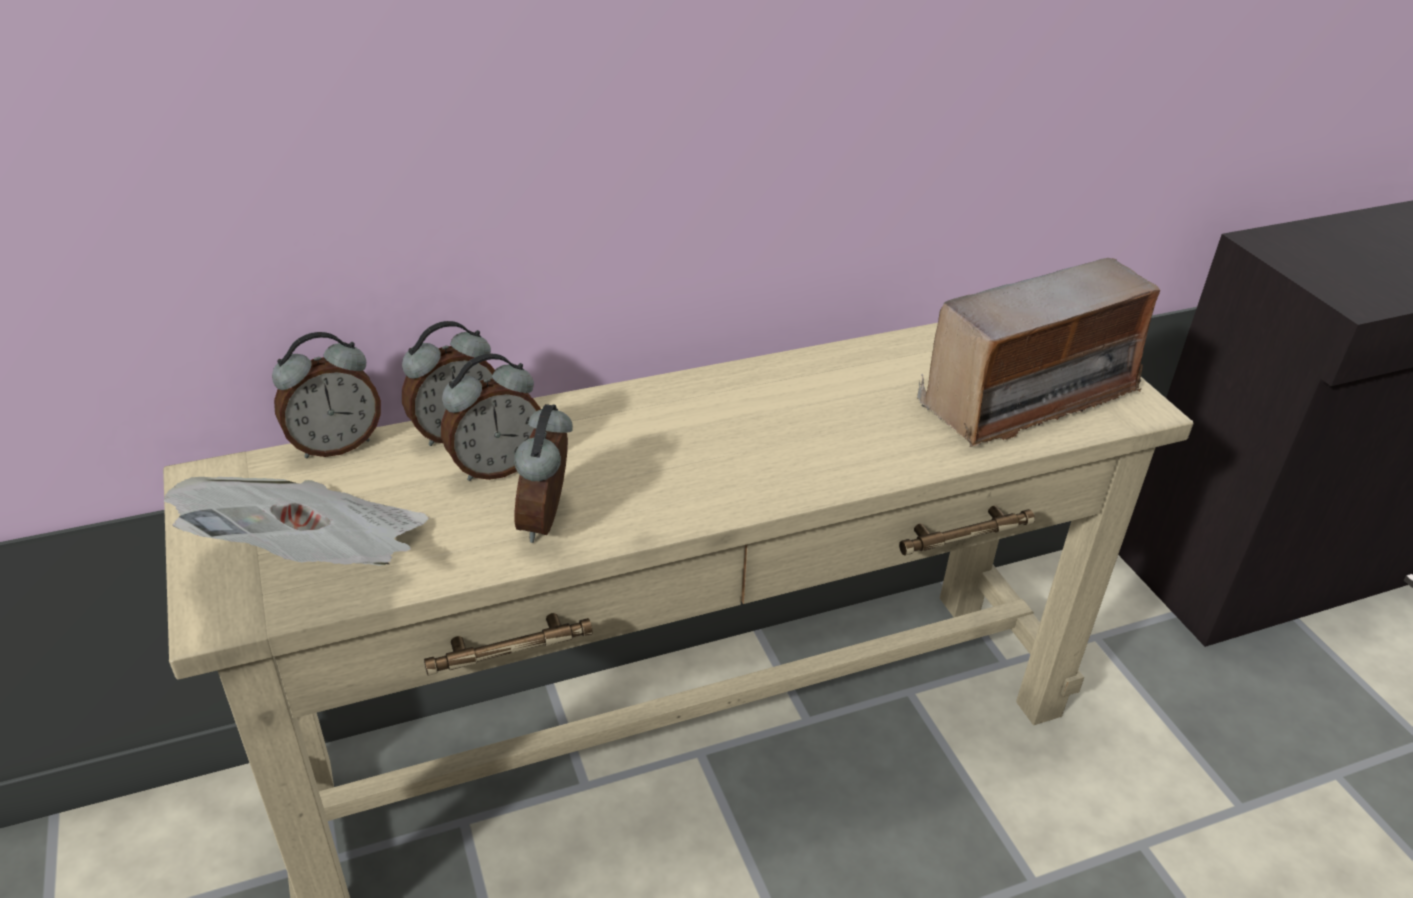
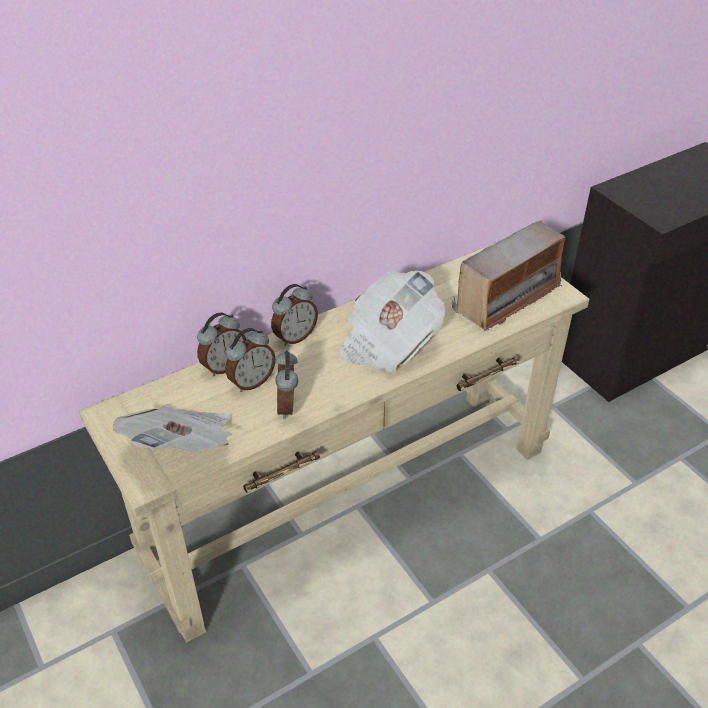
camera: 10 degrees left, 5 degrees up
(335, 445) = (163, 383): alarm clock -> alarm clock (294, 337)
(777, 439) = (388, 342): none -> newspaper

